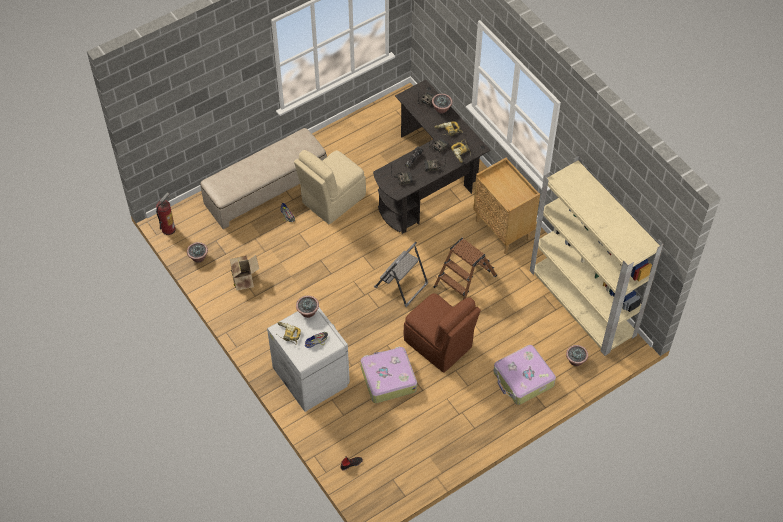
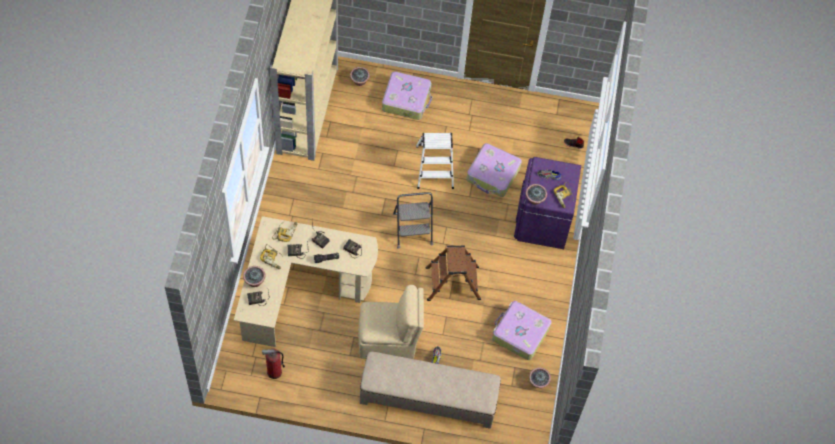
camera: 140 degrees left, 5 degrees up
(168, 229) = (539, 430): fire extinguisher -> fire extinguisher (274, 372)
(244, 278) = (520, 334): cardboard box -> suitcase
(312, 375) = (541, 221): white washing machine -> purple washing machine
(429, 180) = (298, 290): black desk -> beige desk
(439, 345) = (434, 166): brown chair -> white step ladder
(465, 281) = (366, 192): brown step ladder -> brown step ladder (453, 283)
(503, 230) = (295, 204): brown cabinet -> none

